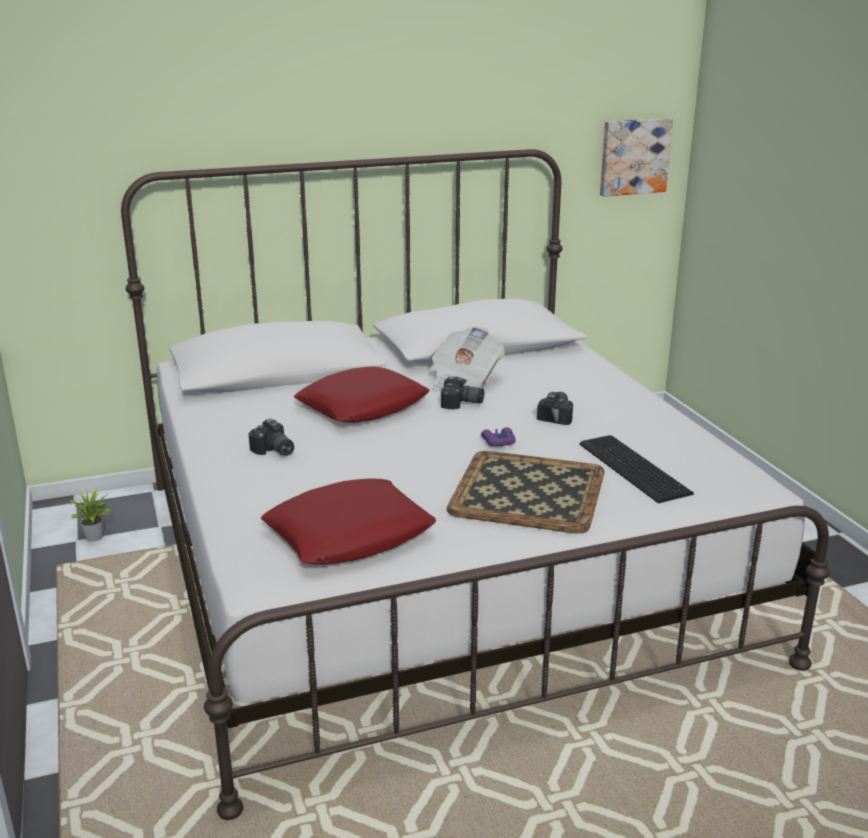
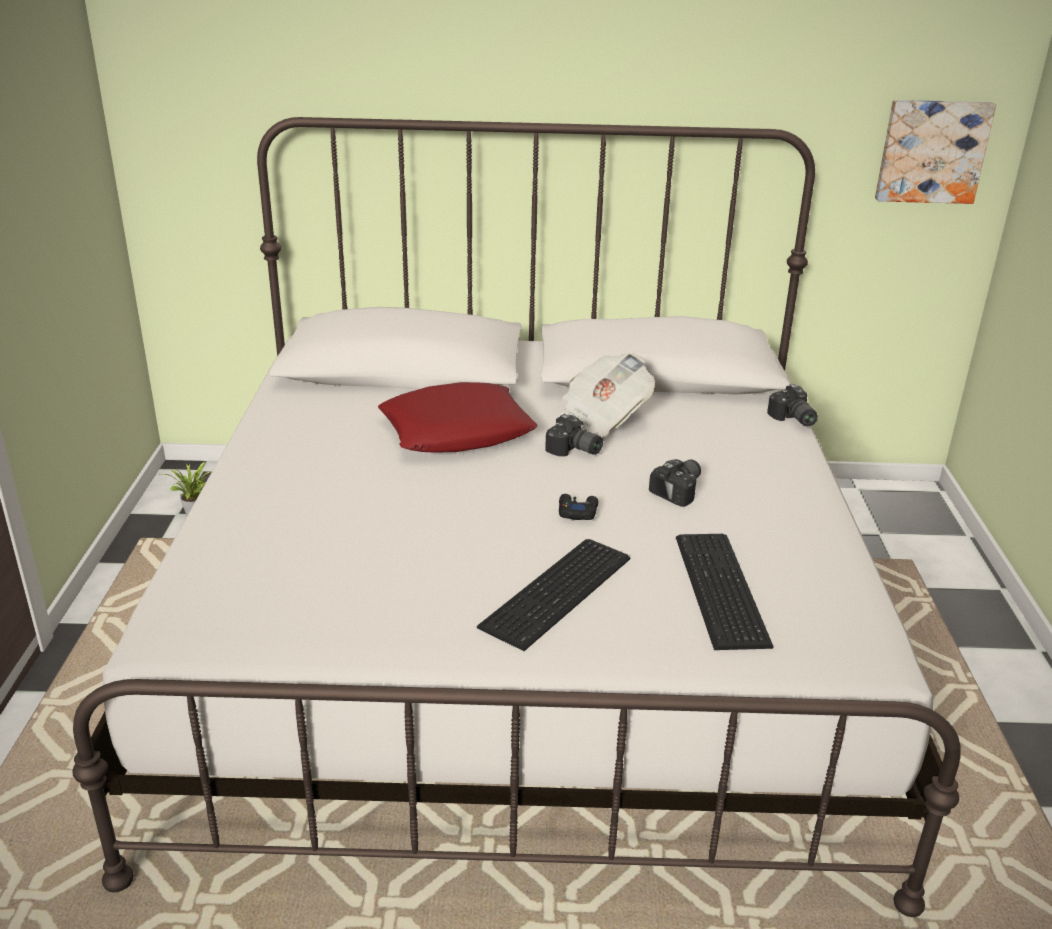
camera: 20 degrees right, 5 degrees up
(273, 451) = (313, 470): camera -> camera (792, 419)
(349, 534) = (307, 600): red pillow -> none
(498, 441) = (577, 511): purple game controller -> black game controller
(529, 491) = (561, 592): tray -> keyboard

